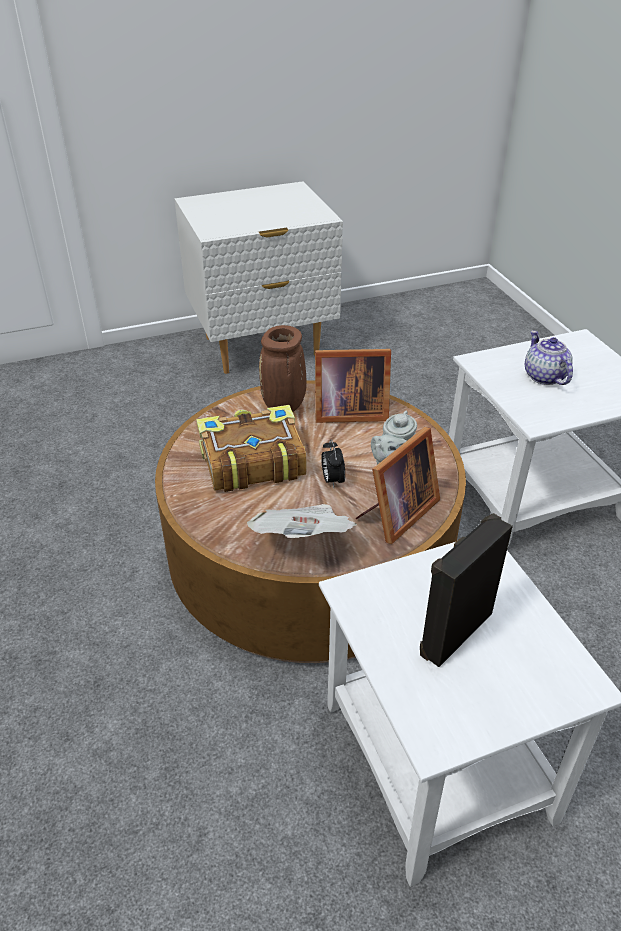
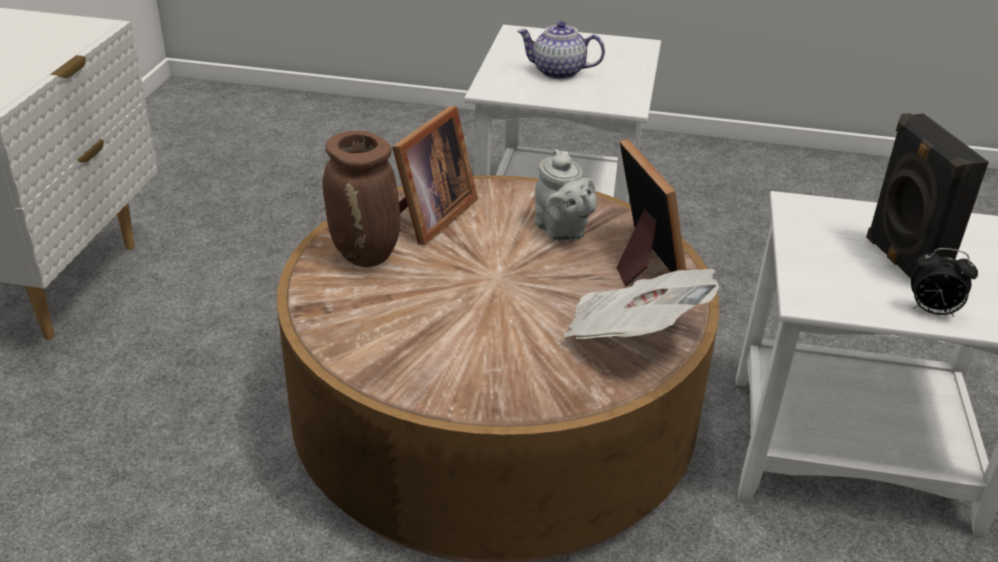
camera: 60 degrees left, 5 degrees down
(251, 461) = (446, 320): book -> none
(332, 480) = (543, 275): alarm clock -> alarm clock (932, 311)

